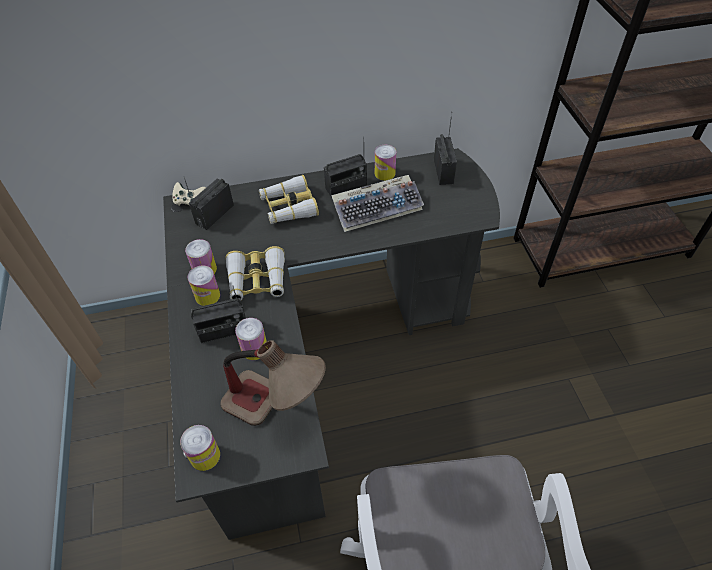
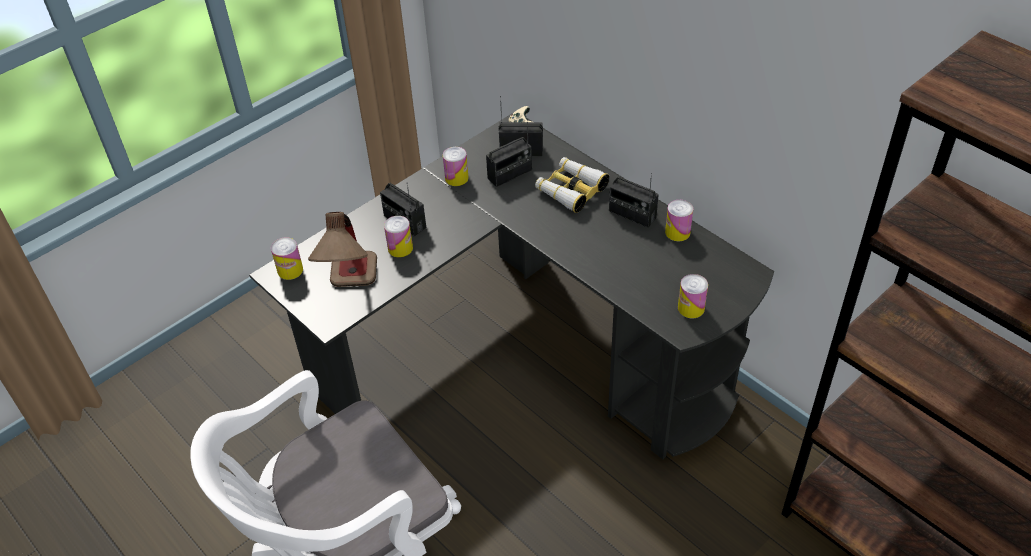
camera: 60 degrees right, 5 degrees down
(207, 296) = (431, 194): can -> can (691, 308)
(257, 280) = (470, 214): binoculars -> none
(378, 207) = (624, 249): keyboard -> none
(443, 171) = (724, 274): radio -> radio (510, 174)

